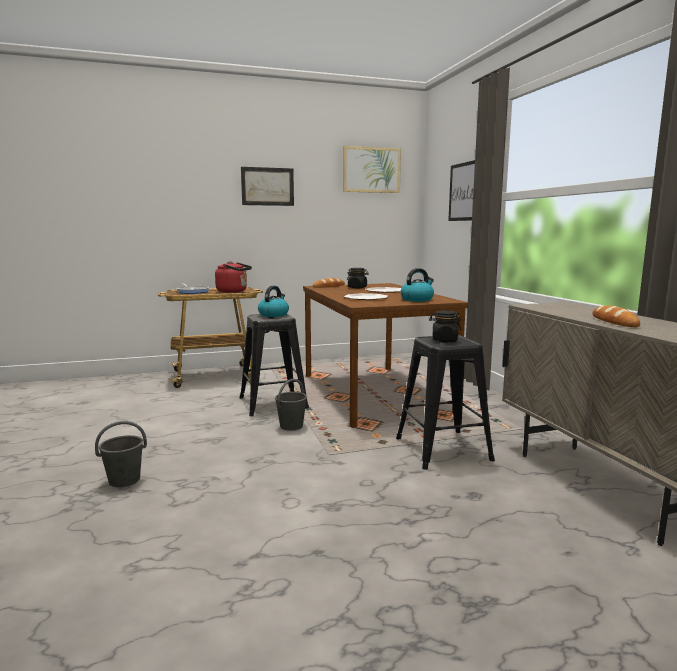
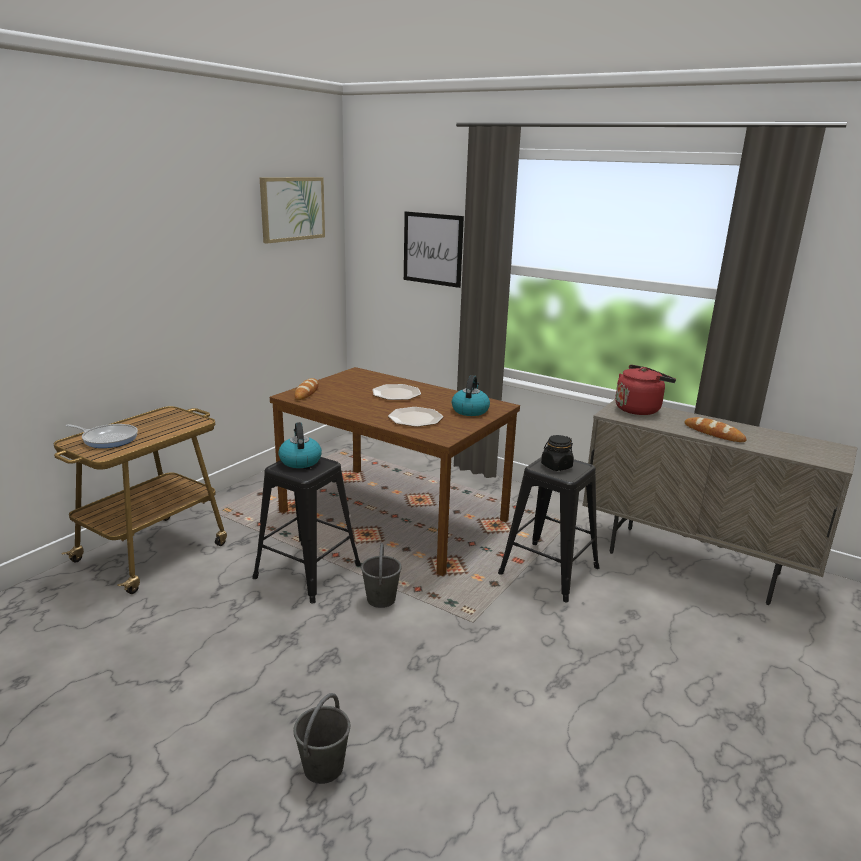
camera: 40 degrees left, 10 degrees up
(234, 291) = (173, 424): red kettle -> red kettle (639, 409)
(267, 186) = (171, 247): picture -> none
(357, 287) = (347, 389): black jar -> none

